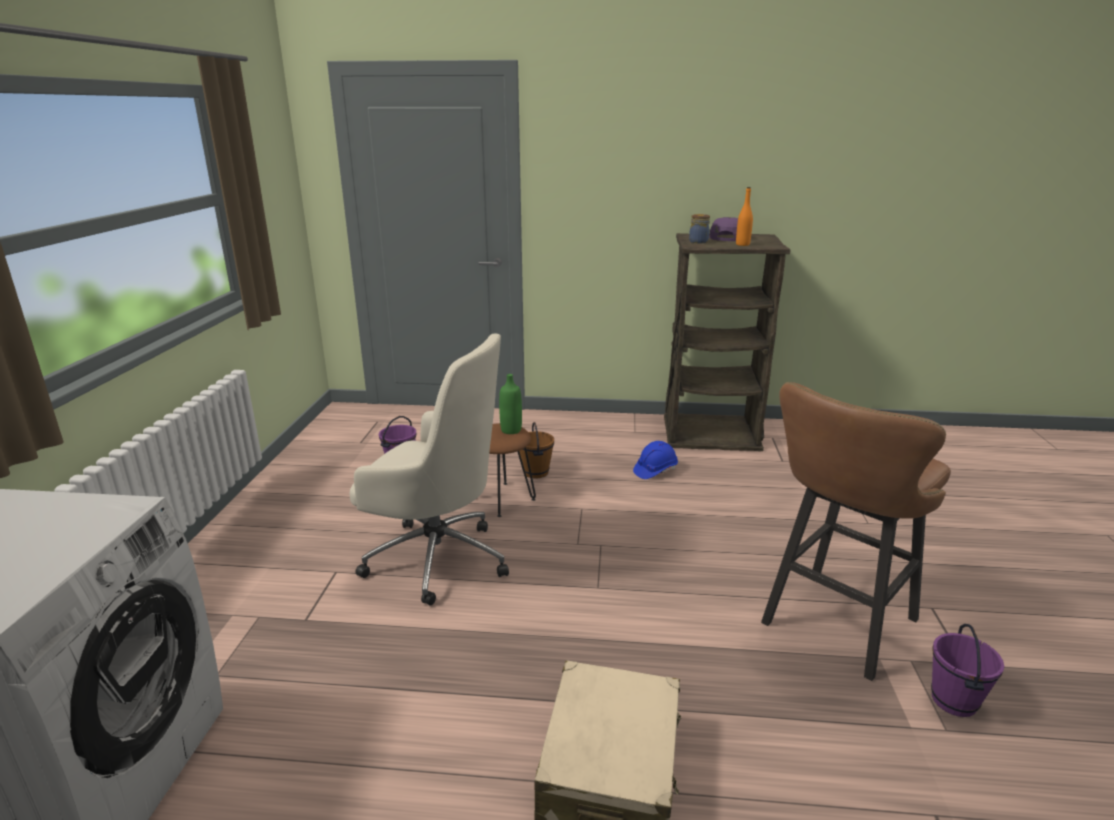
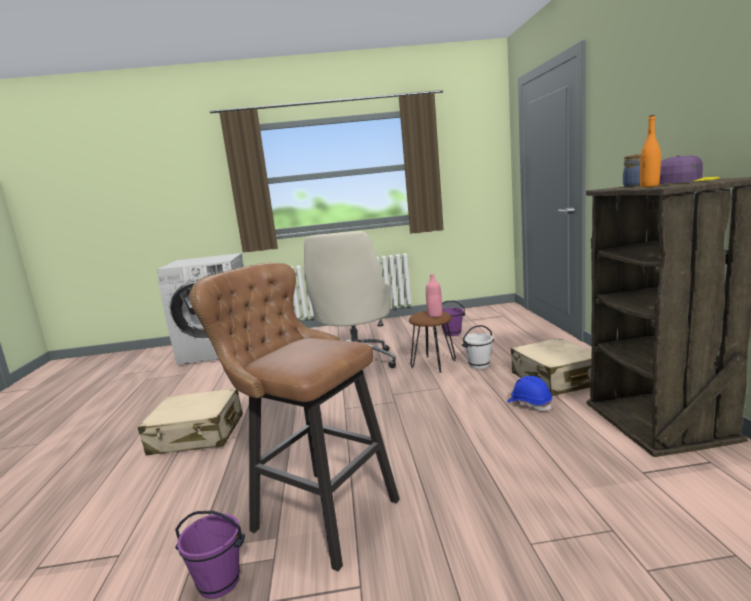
camera: 80 degrees right, 10 degrees down
(511, 430) = (435, 315): green bottle -> pink bottle
(535, 472) = (479, 365): brown bucket -> white bucket
(608, 445) = (556, 379): none -> beige suitcase

